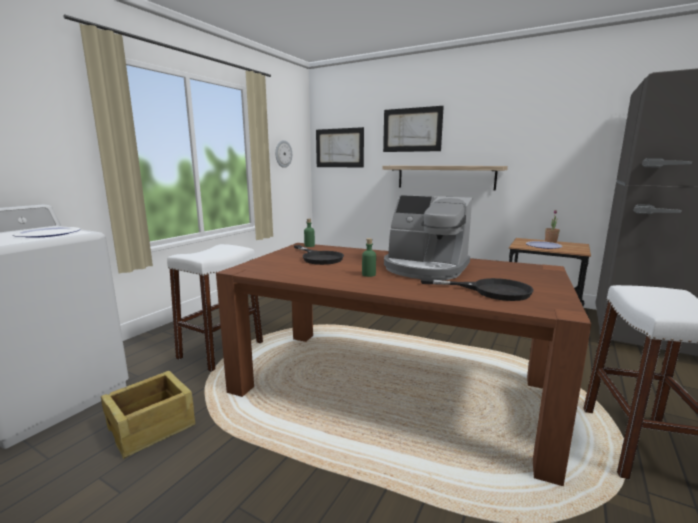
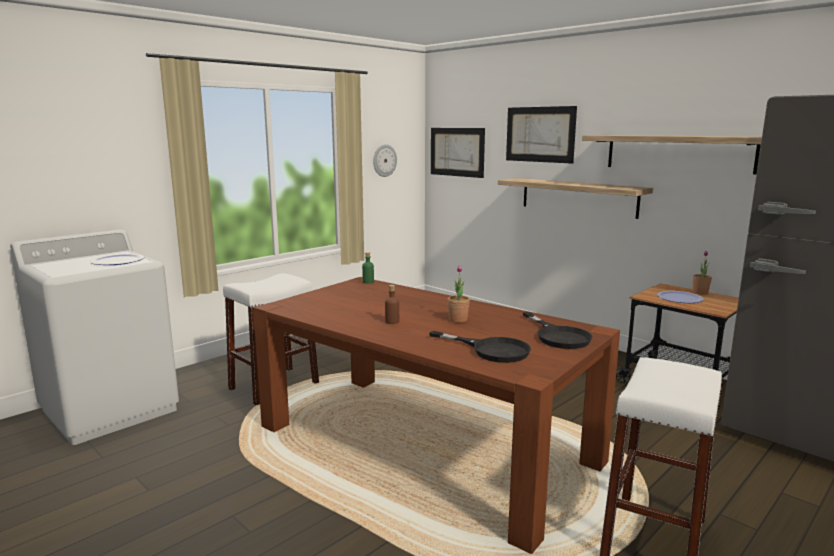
camera: 15 degrees right, 0 degrees up
(152, 427) = (187, 446): crate -> none
(319, 258) = (363, 298): black frying pan -> black frying pan (558, 336)
(368, 274) = (392, 322): green bottle -> brown bottle
(425, 268) = (458, 319): coffee machine -> potted plant
(528, 138) = (678, 153): none -> shelf

